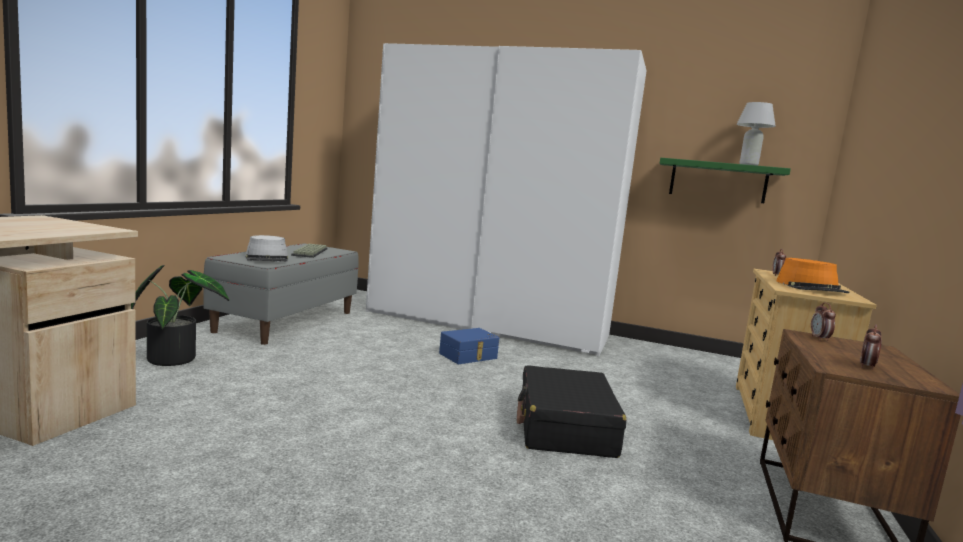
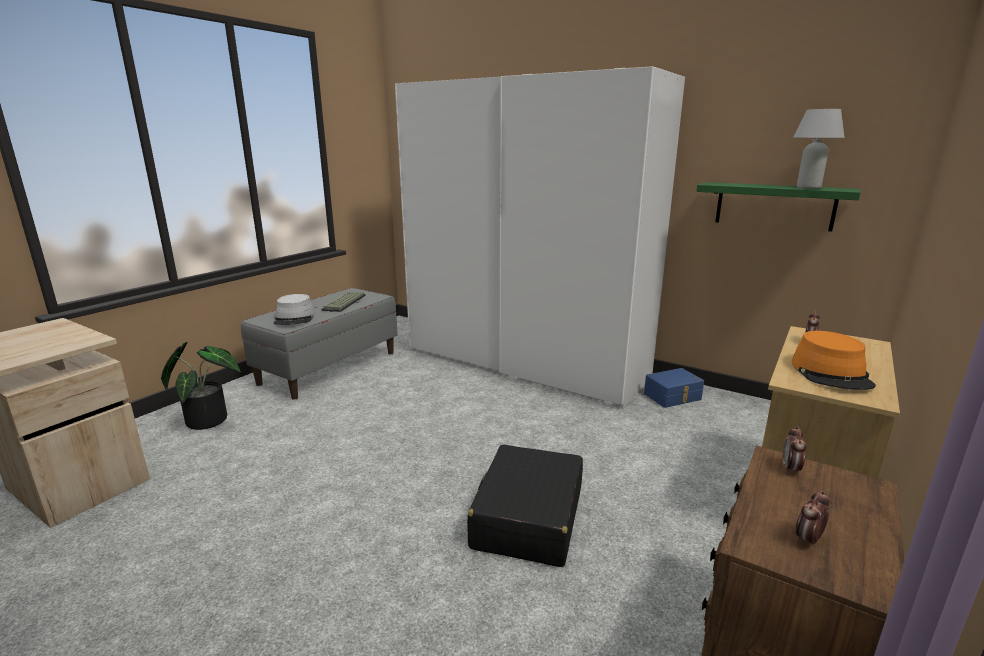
camera: 15 degrees right, 10 degrees up
(469, 356) = (480, 411): blue storage box -> blue storage box (673, 397)

